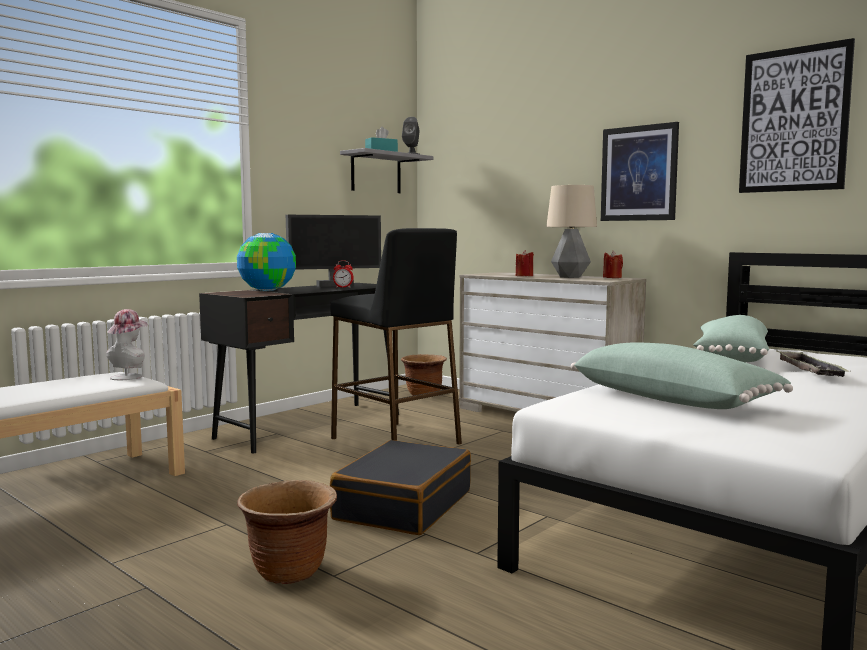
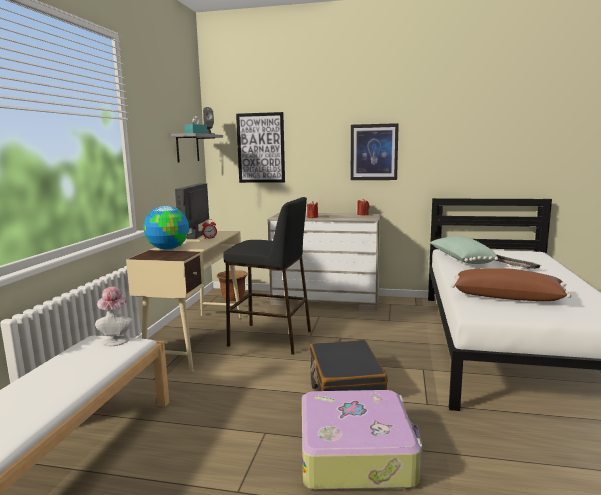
camera: 30 degrees left, 5 degrees up
(290, 571) = (357, 452): brown planter -> suitcase
(312, 425) = (198, 339): black desk -> beige desk
(334, 285) = (196, 236): monitor -> monitor turned 150 degrees clockwise
(570, 277) = (341, 216): table lamp -> none
(673, 400) = (507, 297): green pillow -> brown pillow
(794, 120) = (463, 127): picture -> picture (261, 148)

